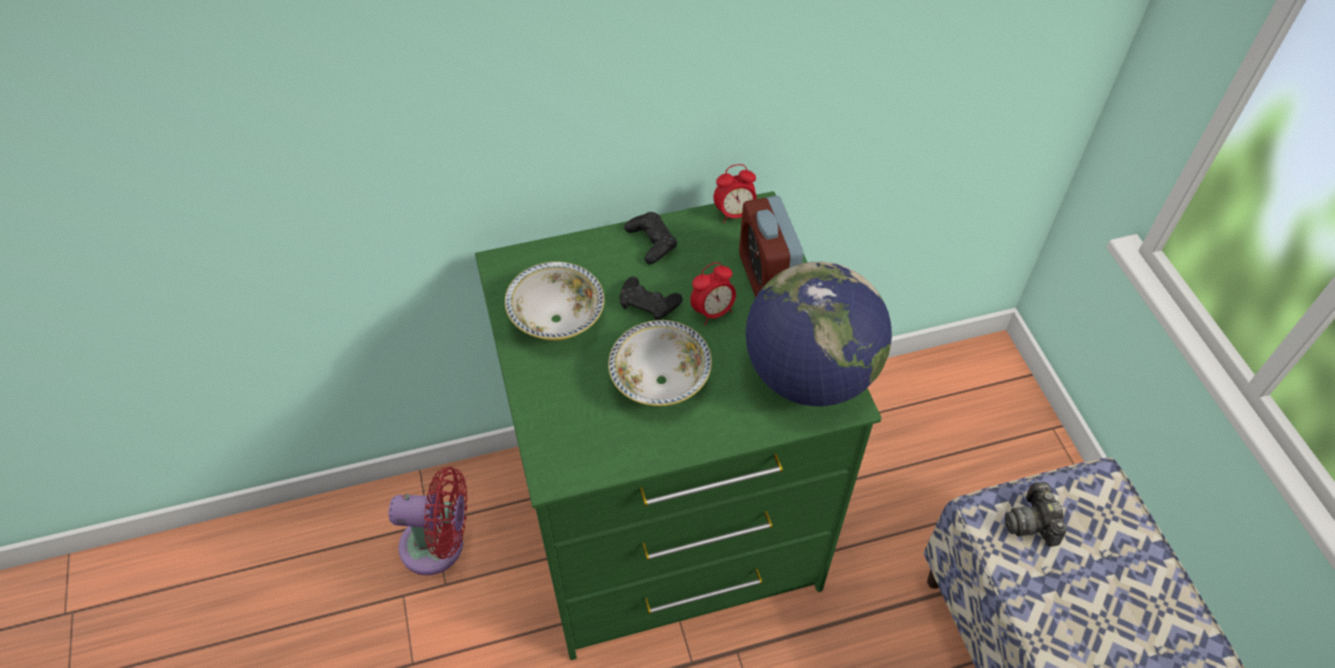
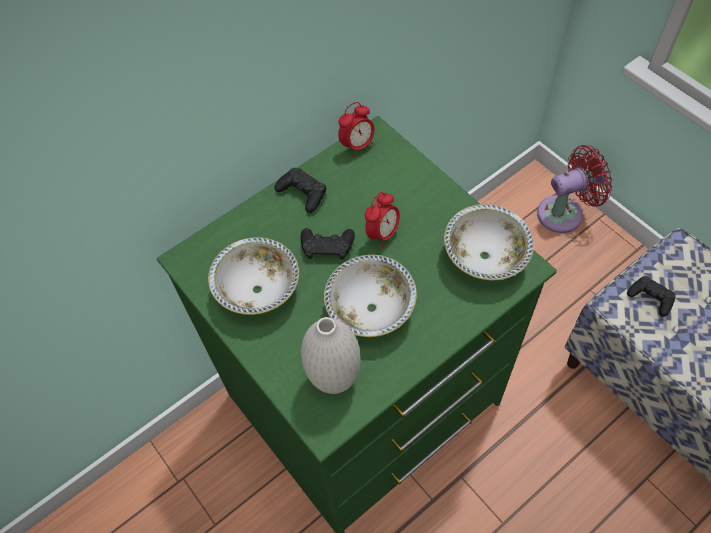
camera: 20 degrees left, 5 degrees up
(439, 546) = (195, 495): red fan -> red fan (564, 213)
(587, 434) = (334, 380): none -> white vase
(766, 278) = (410, 189): alarm clock -> none
(809, 375) = (485, 256): globe -> bowl
(1032, 522) = (650, 298): camera -> black game controller

